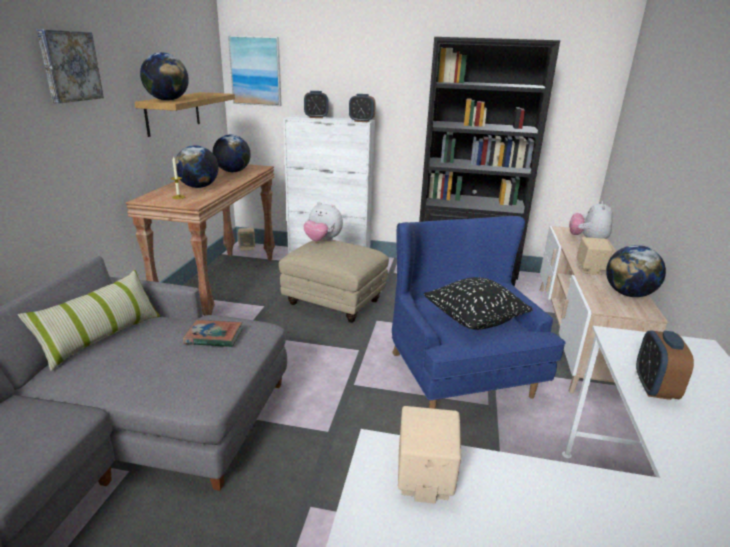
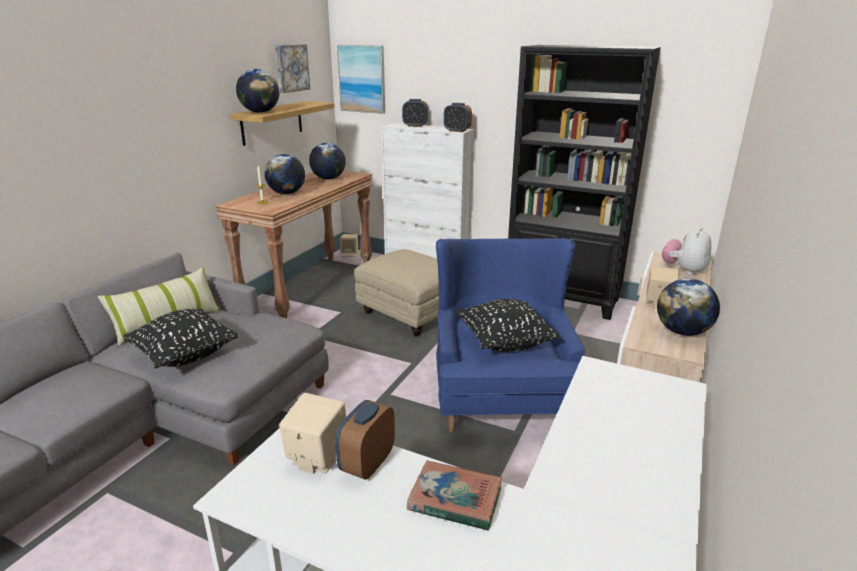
camera: 15 degrees right, 0 degrees up
(69, 66) = (166, 87): picture -> picture (291, 68)
(143, 373) = (185, 356): none -> black pillow
(214, 337) = (254, 332): book -> book (455, 499)
(323, 241) = (402, 252): plush toy -> none
(654, 388) = (591, 418): alarm clock -> alarm clock (367, 464)

